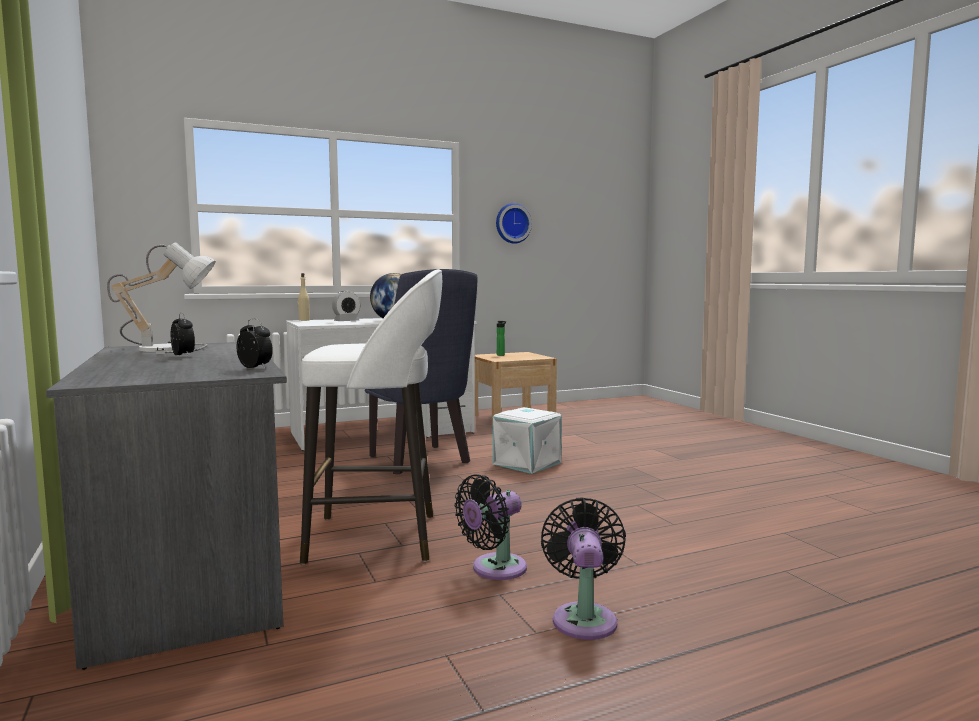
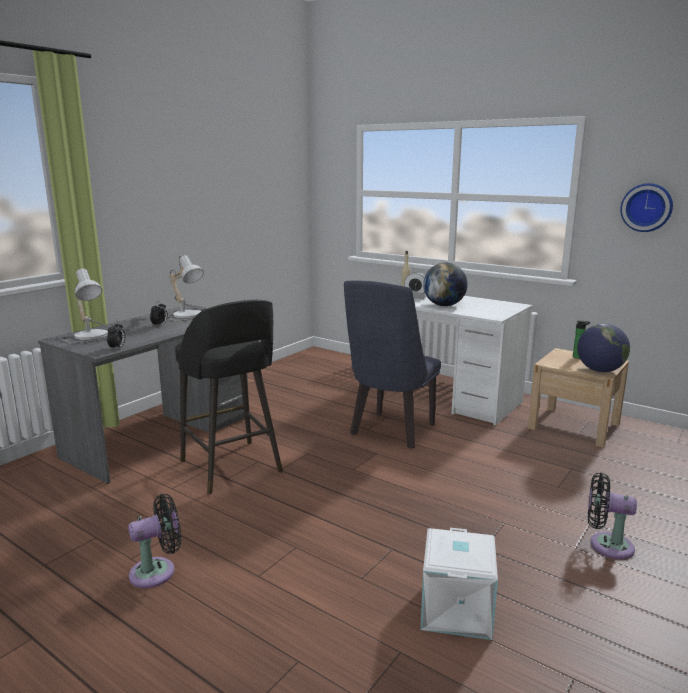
camera: 60 degrees right, 10 degrees up
(137, 372) = (95, 335): none -> table lamp
(378, 538) = (232, 468): white stool -> black stool
(494, 569) = (211, 520): black fan -> black fan (606, 545)
(528, 463) = (442, 471): white storage box -> white storage box (458, 610)
(536, 356) = (600, 371): none -> globe

